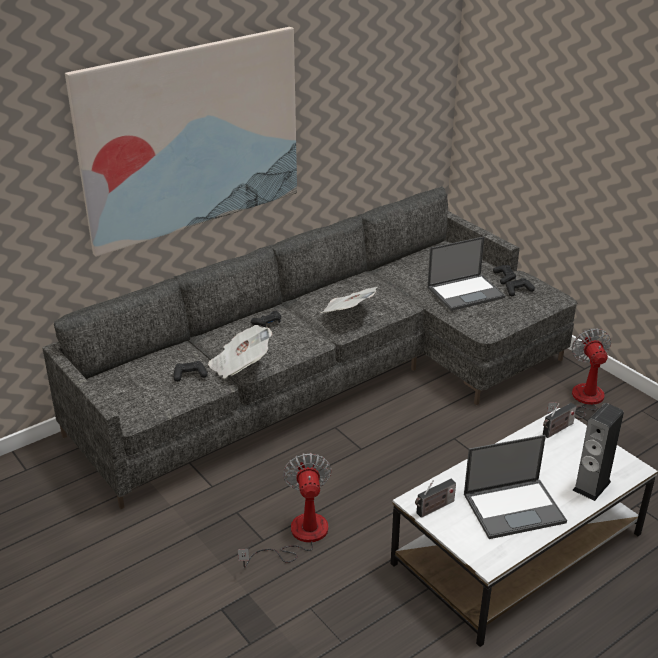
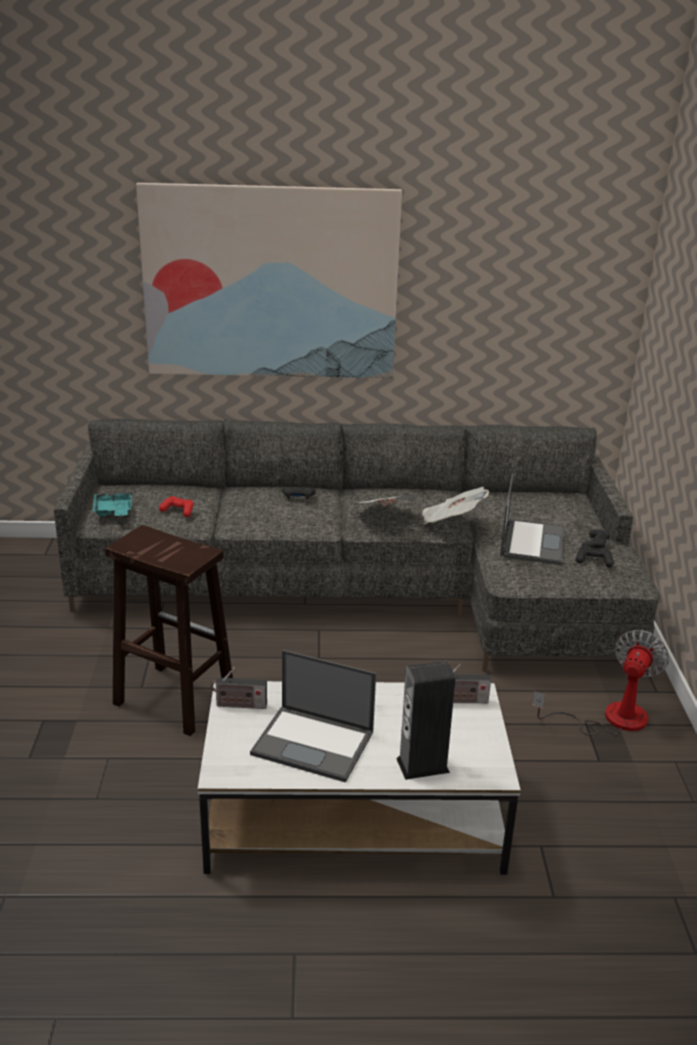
camera: 35 degrees right, 5 degrees down
(136, 399) = (113, 511): none -> turquoise tray
(190, 375) = (178, 511): black game controller -> red game controller
(240, 365) = (230, 520): newspaper -> newspaper (451, 521)
(298, 536) = (172, 699): fan -> brown stool
(466, 292) = (532, 542): laptop -> laptop turned 90 degrees counterclockwise

